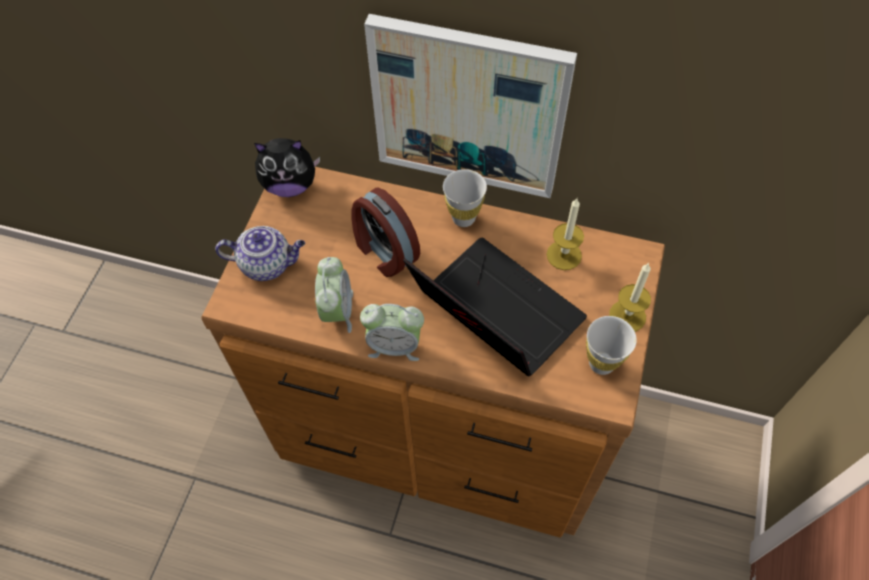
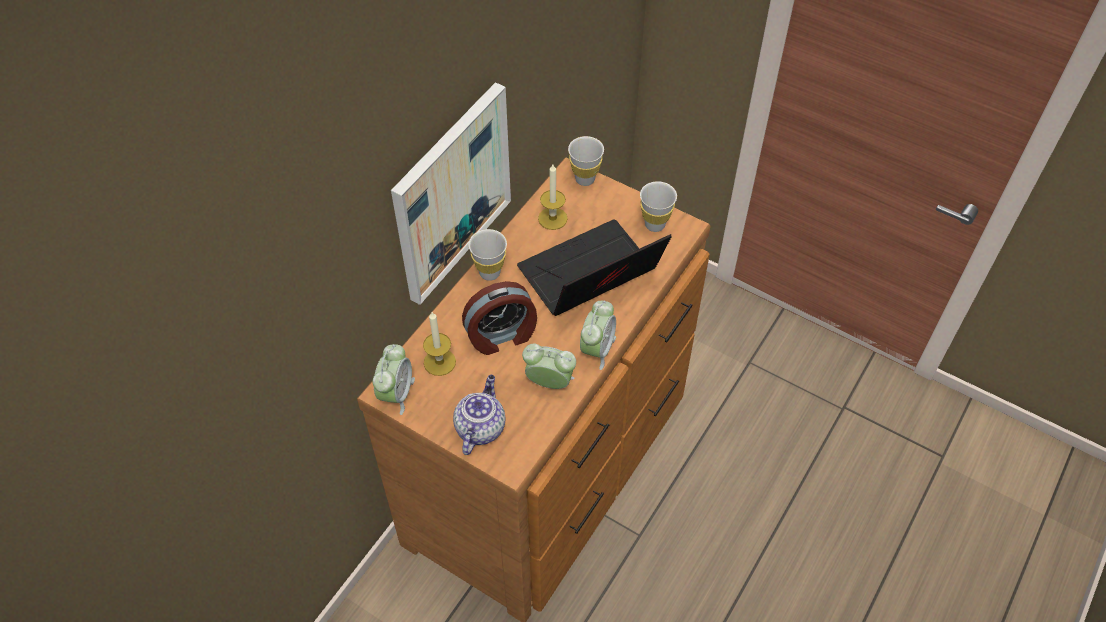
camera: 75 degrees left, 5 degrees down
(290, 185) = (396, 393): plush toy -> alarm clock
(627, 316) = (620, 198): candle -> candle (439, 362)
(639, 271) = (585, 179): none -> white cup

